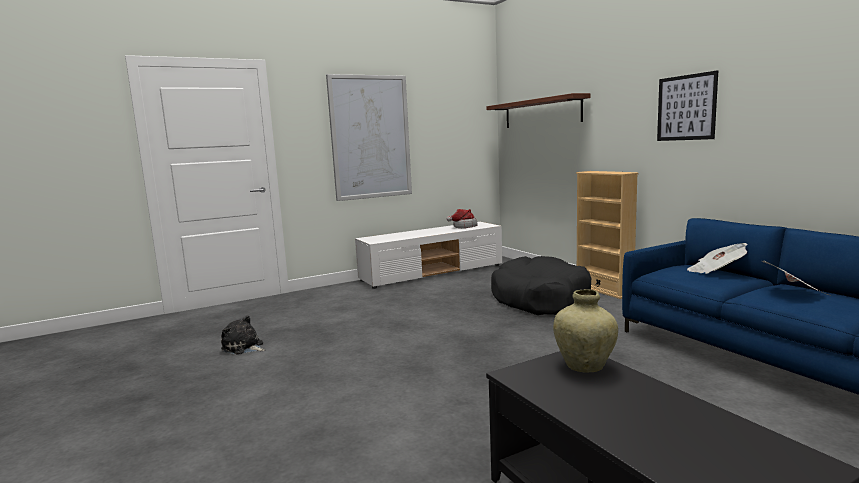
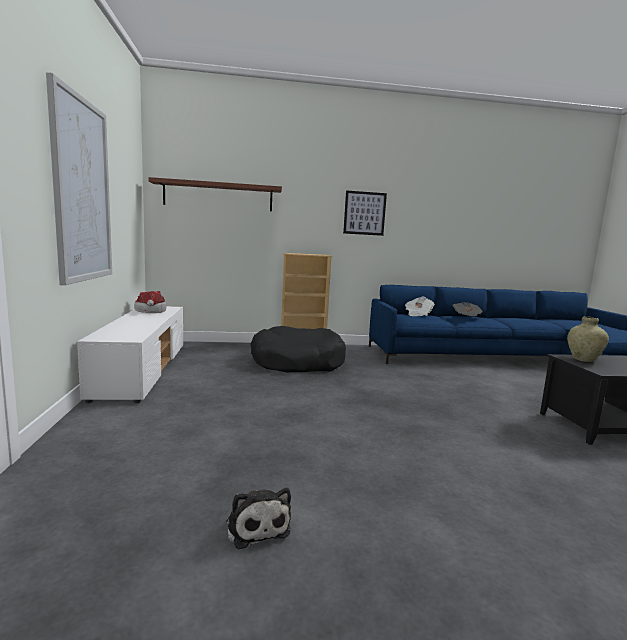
camera: 70 degrees left, 0 degrees up
(244, 347) = (257, 525): plush toy -> plush toy turned 75 degrees counterclockwise

